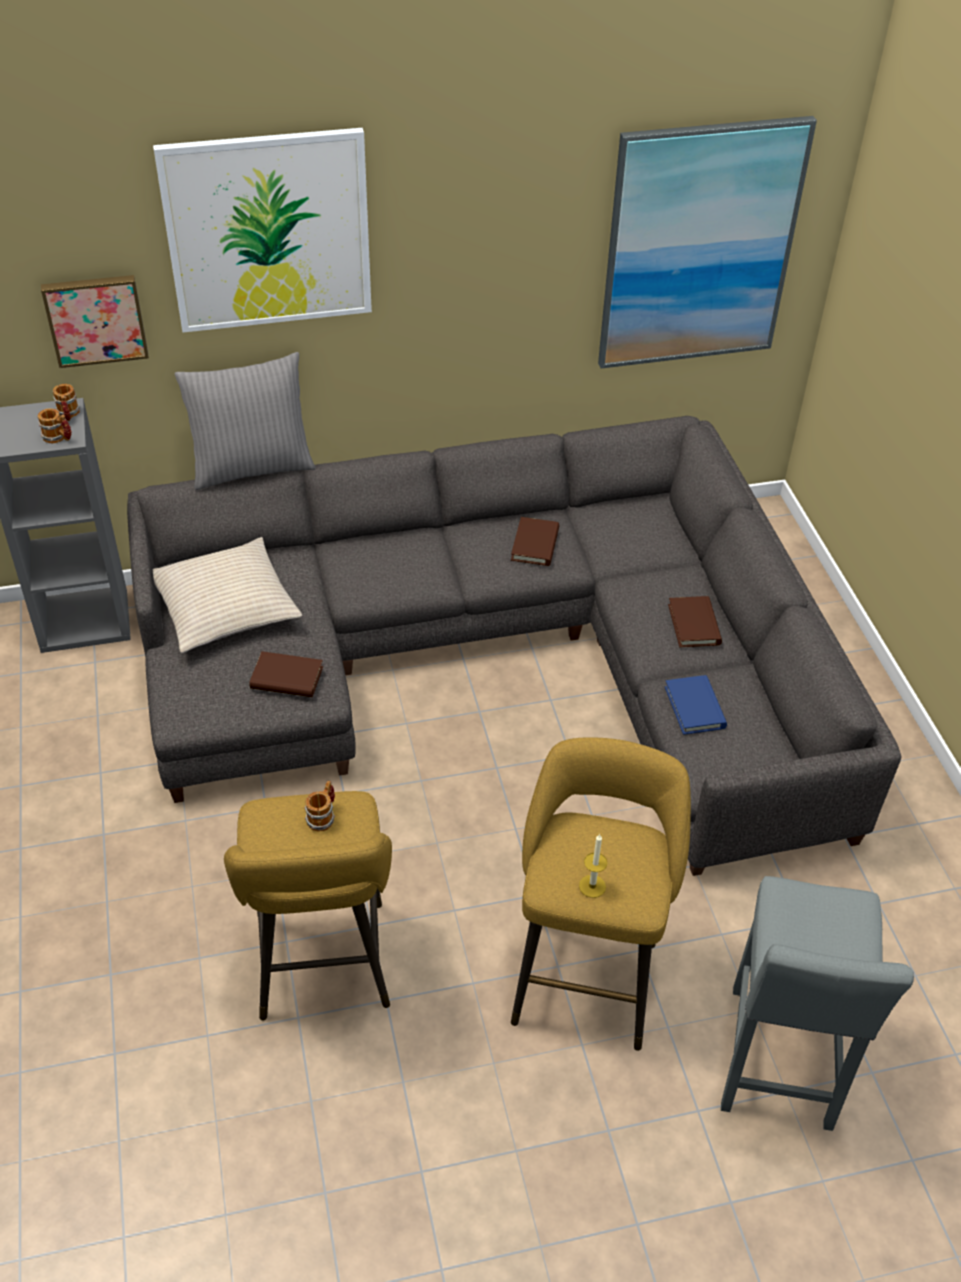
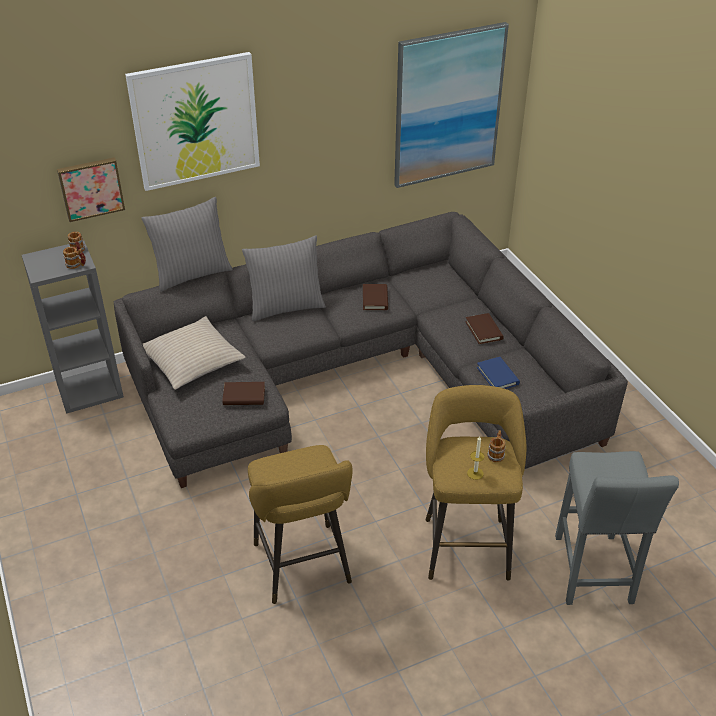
camera: 10 degrees left, 5 degrees down
(323, 816) = (302, 461): mug -> mug (496, 453)
(393, 537) = (286, 307): none -> grey pillow

